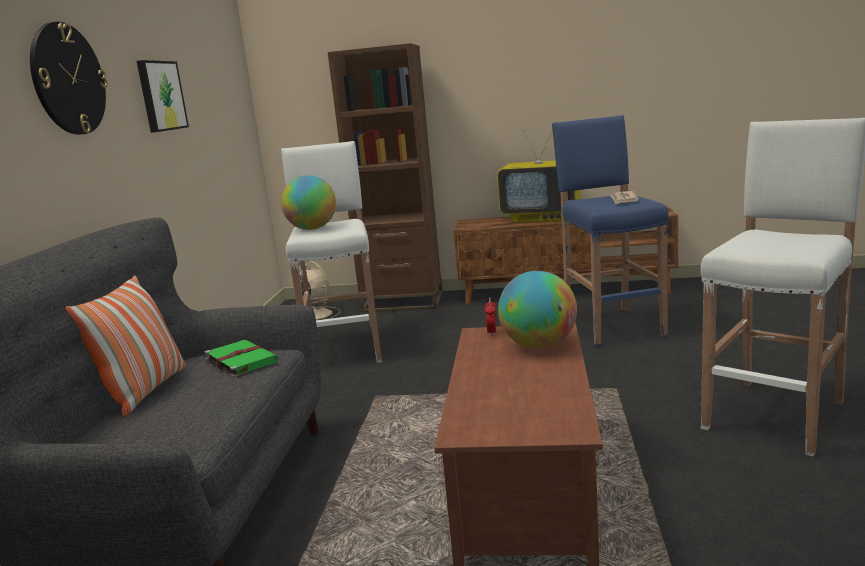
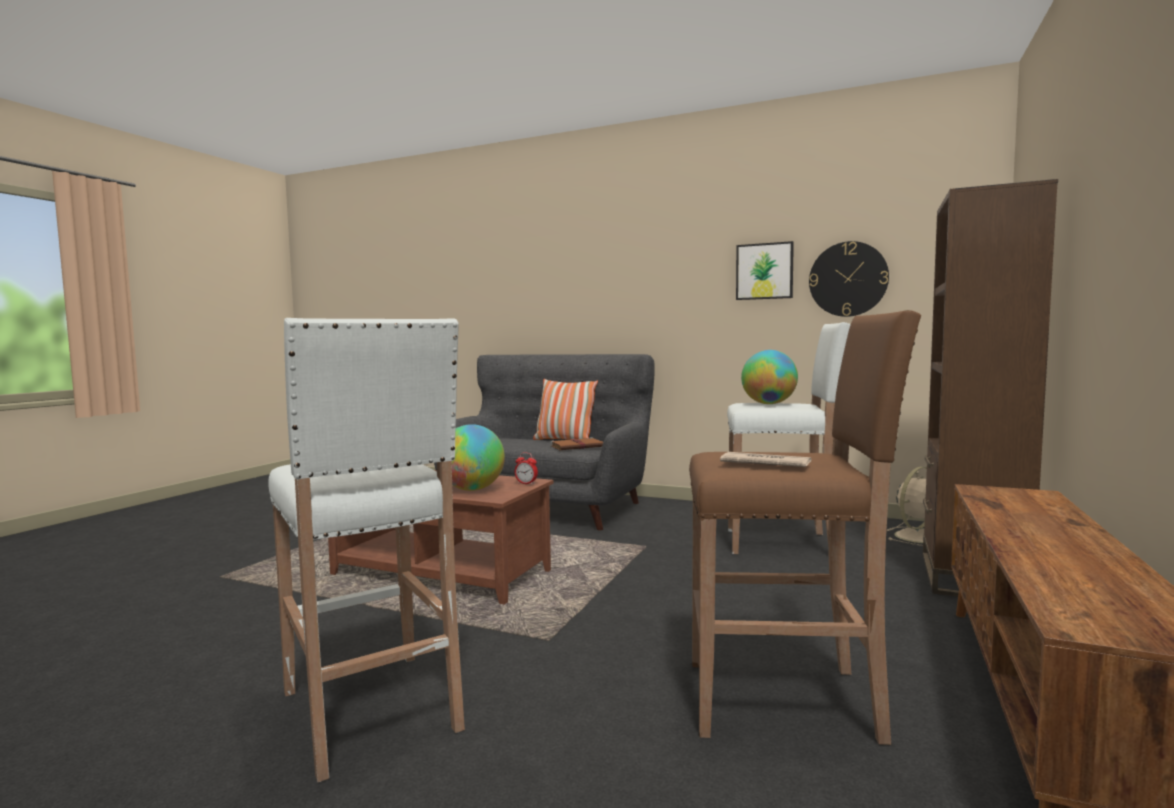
camera: 105 degrees right, 10 degrees down
(68, 79) = (652, 264): wall clock -> wall clock (848, 279)
(240, 360) = (577, 446): green book -> brown book
(542, 218) = (1045, 528): television -> none
(611, 326) = (785, 700): blue stool -> brown stool

